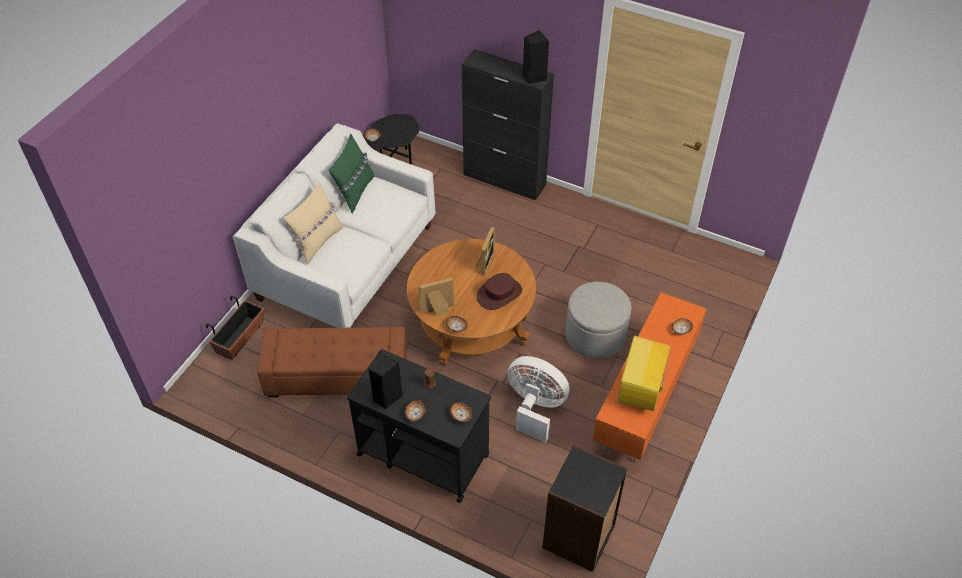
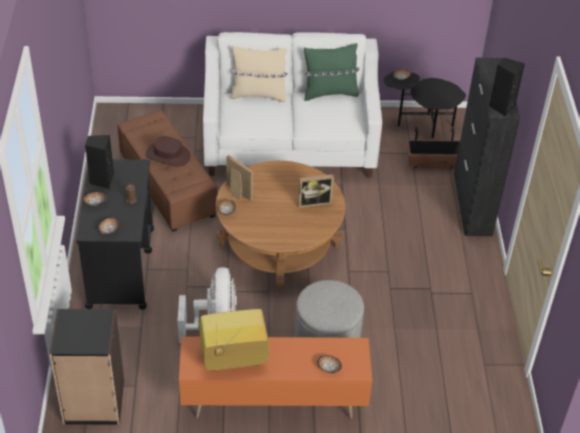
camera: 60 degrees right, 5 degrees down
(240, 338) = (169, 117): planter -> planter (432, 162)
(499, 293) = (284, 224): brown hat -> brown hat (168, 155)

